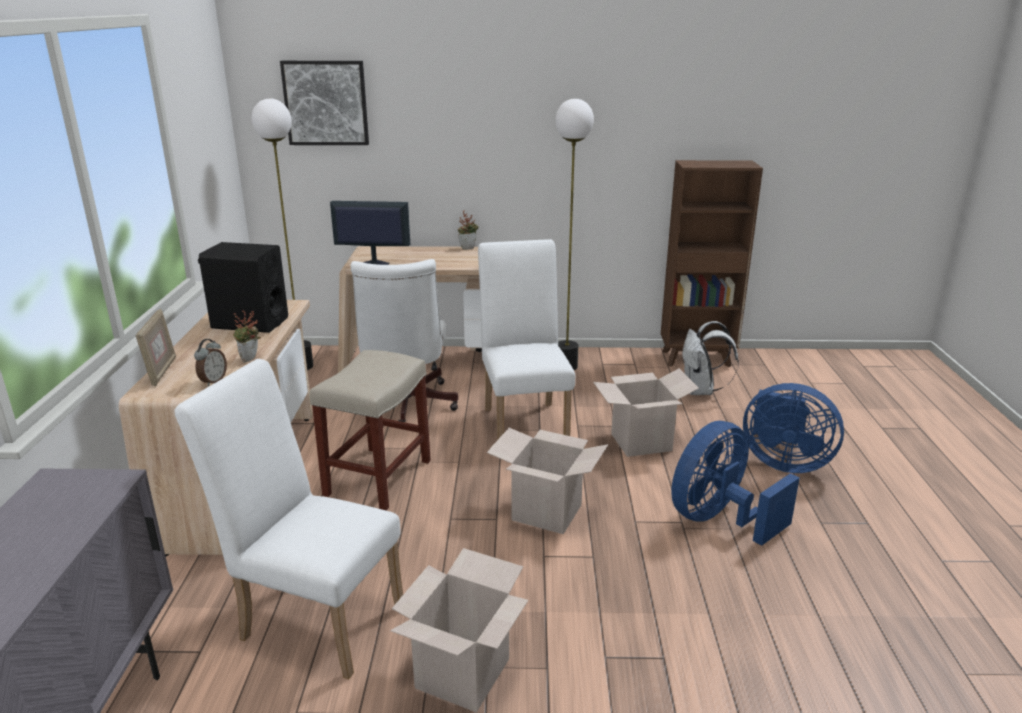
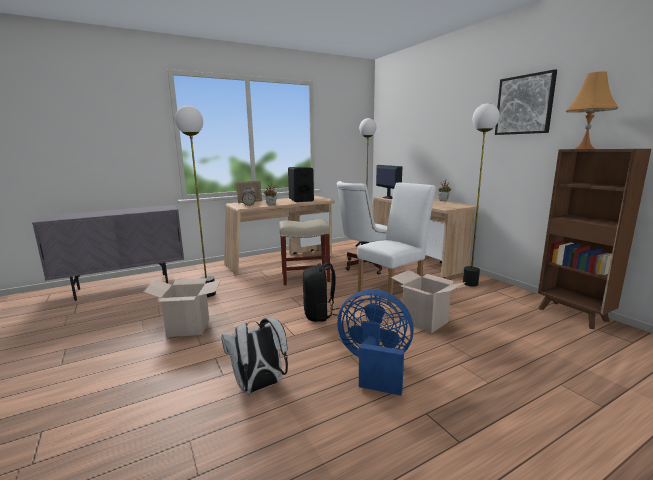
camera: 60 degrees right, 10 degrees down
(314, 618) = (208, 294): white chair -> floor lamp
(326, 103) = (401, 122): picture -> picture (524, 105)
(546, 512) = (319, 315): cardboard box -> black backpack
(701, 164) = (584, 148): none -> orange table lamp
(701, 391) = (528, 326): white backpack -> white backpack (259, 387)
(783, 462) = (488, 379): blue fan -> none

